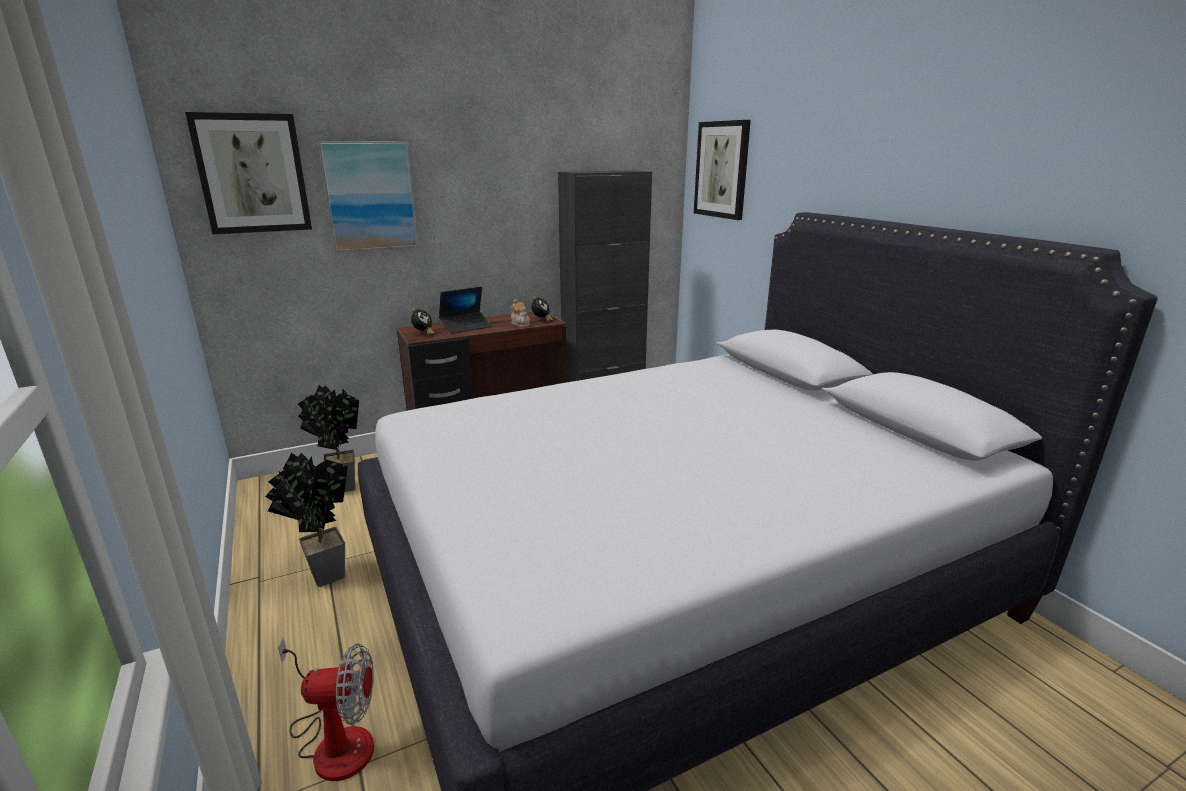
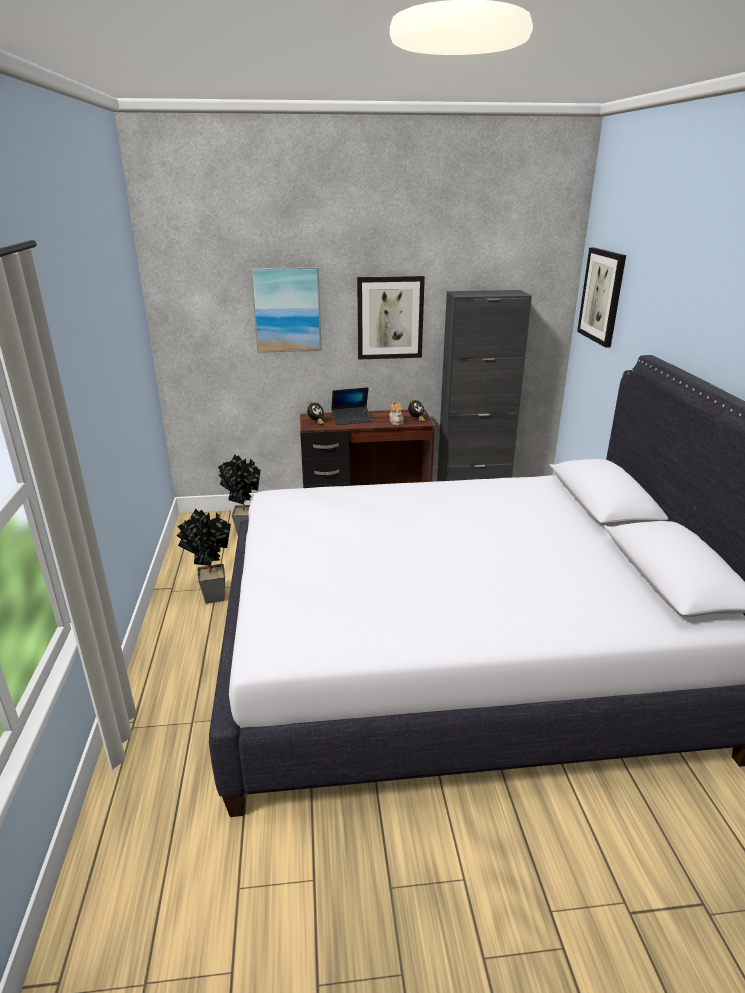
camera: 20 degrees right, 5 degrees up
(252, 174) = (203, 292): picture -> picture (390, 318)
(335, 740) = (183, 703): fan -> none

